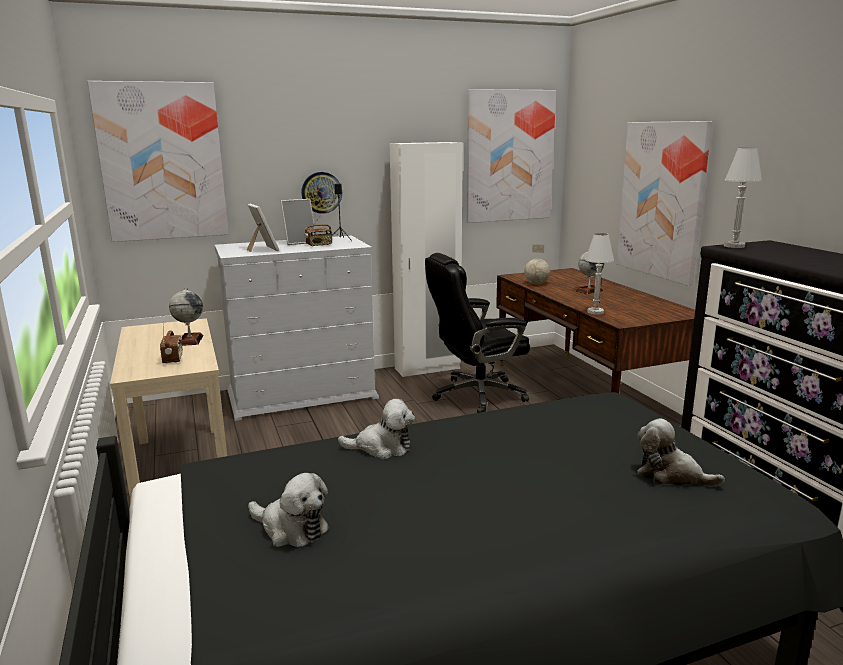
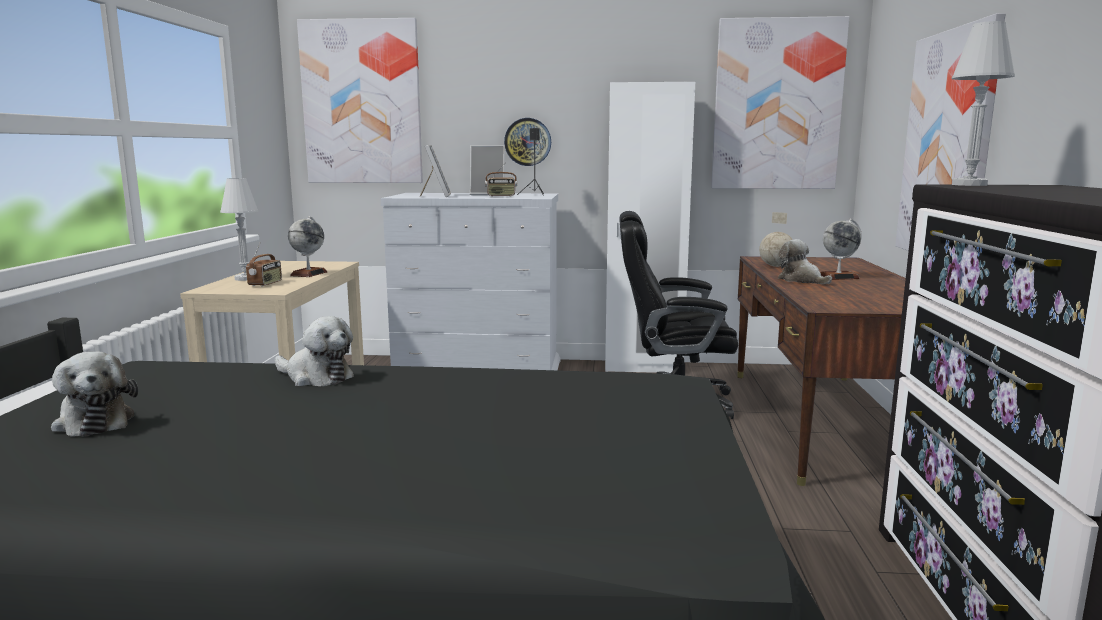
camera: 25 degrees right, 5 degrees down
(595, 312) = (805, 295): white table lamp -> white table lamp (245, 278)
(671, 475) = (602, 465): plush toy -> plush toy (801, 280)

